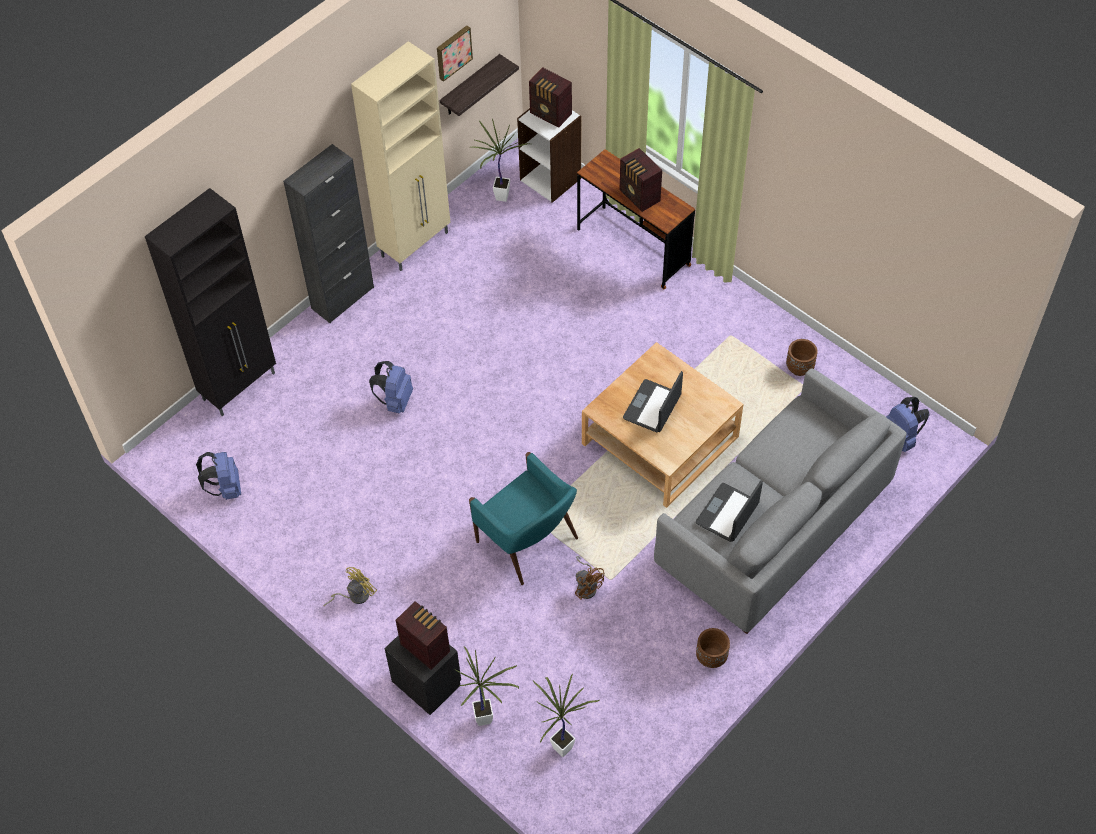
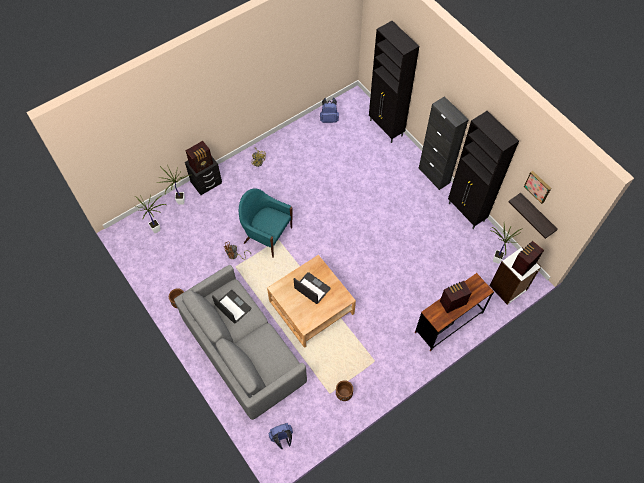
camera: 100 degrees right, 5 degrees up
(395, 400) = (364, 190): blue backpack -> none
(416, 244) = (466, 213): beige cabinet -> black cabinet
(528, 541) = (267, 235): turquoise armchair -> turquoise armchair turned 60 degrees clockwise

